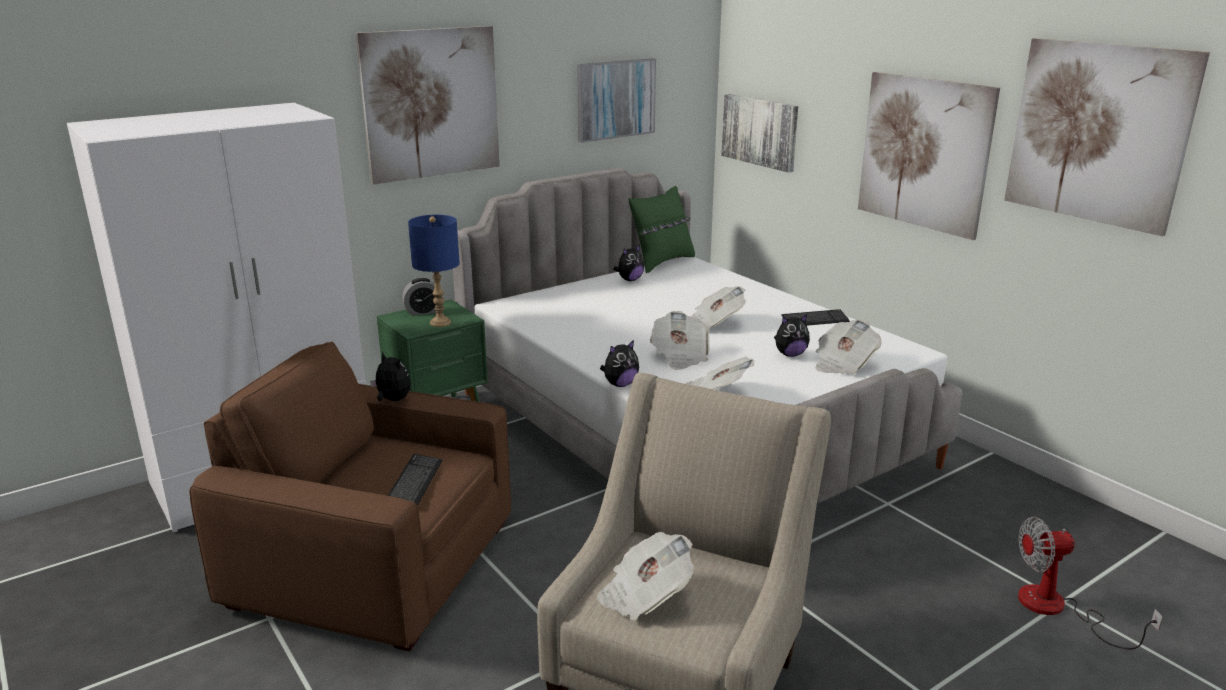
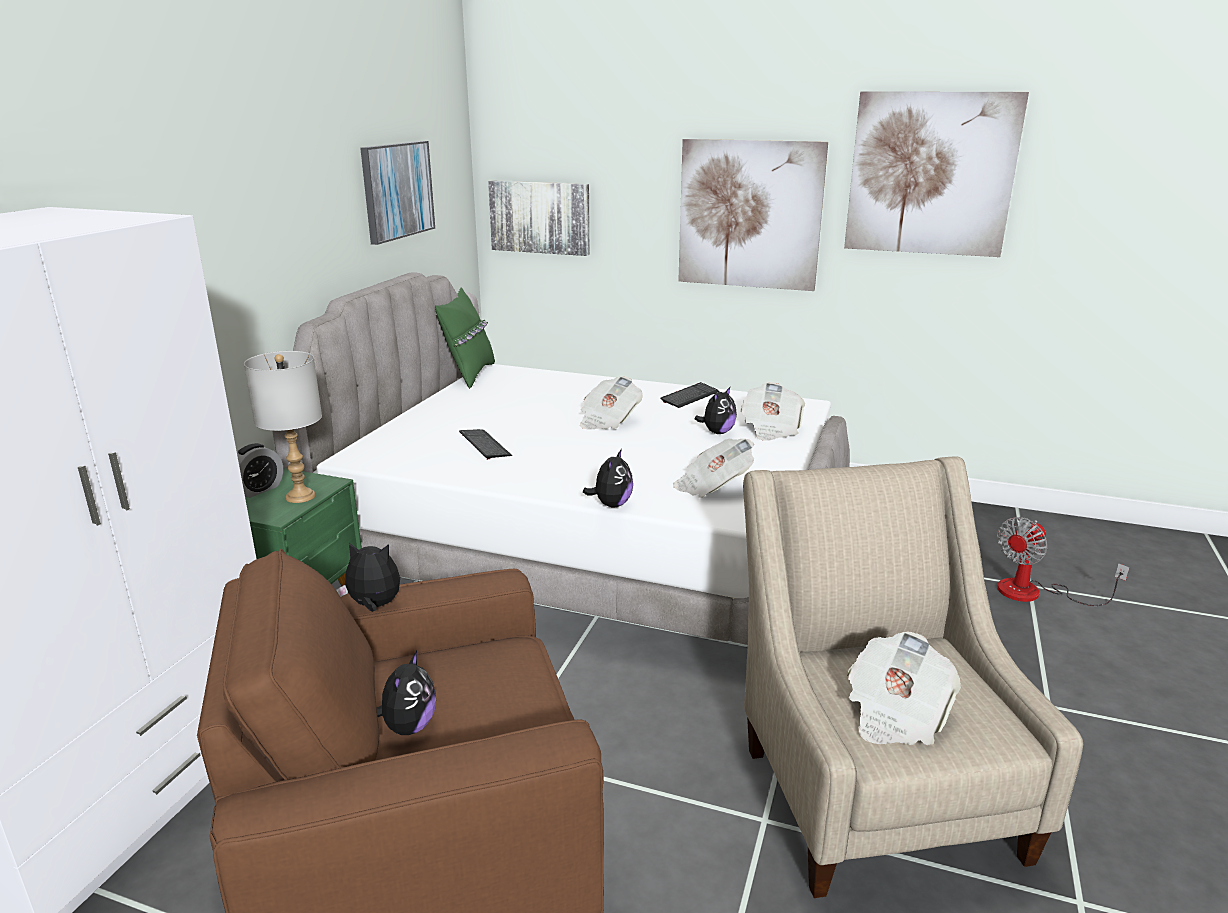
camera: 35 degrees left, 0 degrees up
(415, 481) = (499, 697): keyboard -> keyboard (484, 445)
(431, 103) = (221, 202): picture -> none
(440, 323) = (301, 496): blue table lamp -> grey table lamp
(629, 280) = (461, 398): plush toy -> plush toy (408, 726)
(680, 356) = (626, 460): newspaper -> none

